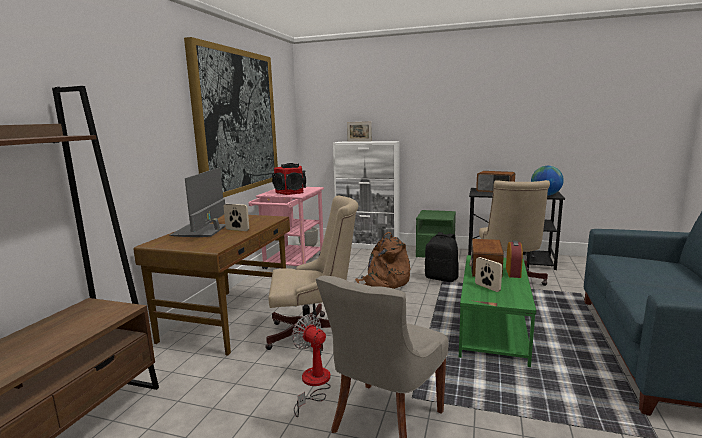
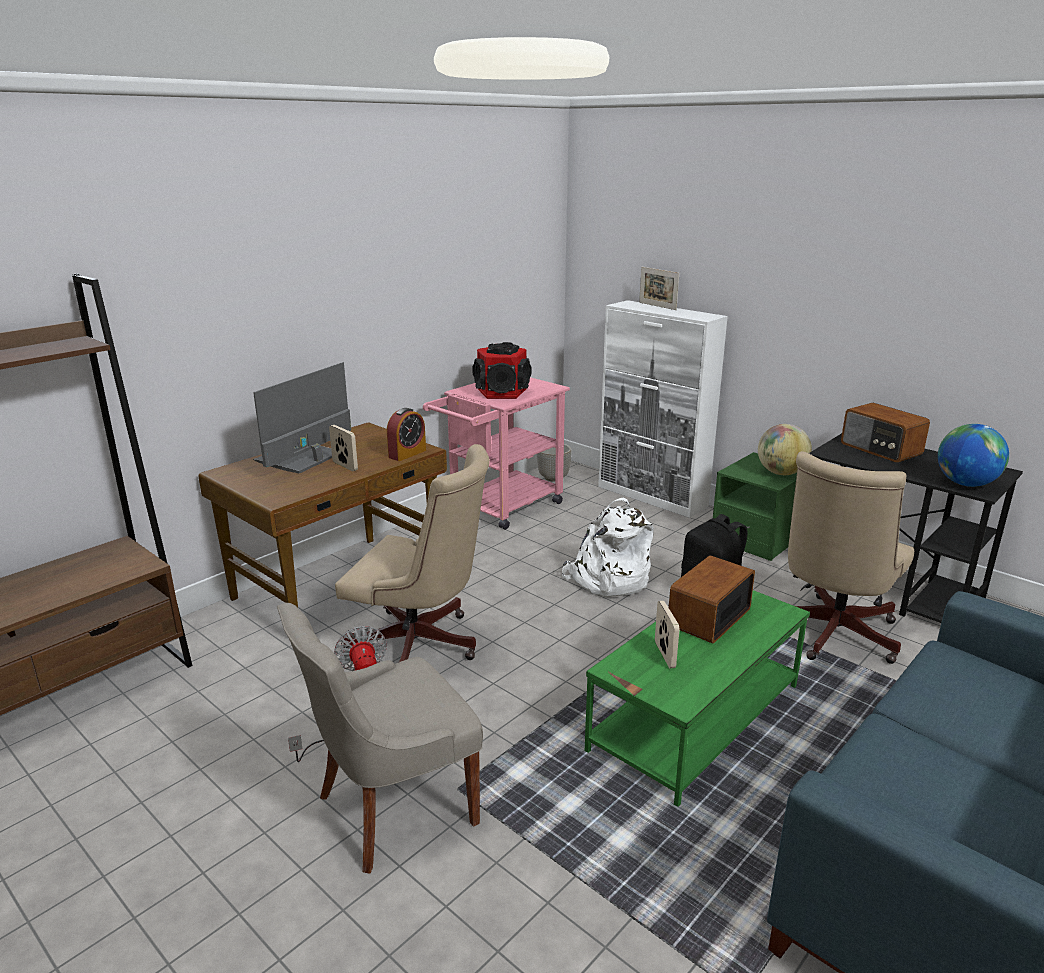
camera: 25 degrees right, 10 degrees up
(236, 121) = (412, 273): picture -> none
(384, 282) = (607, 580): brown backpack -> white backpack
(444, 214) = (781, 473): none -> globe
(513, 272) = (749, 637): alarm clock -> alarm clock (407, 454)

